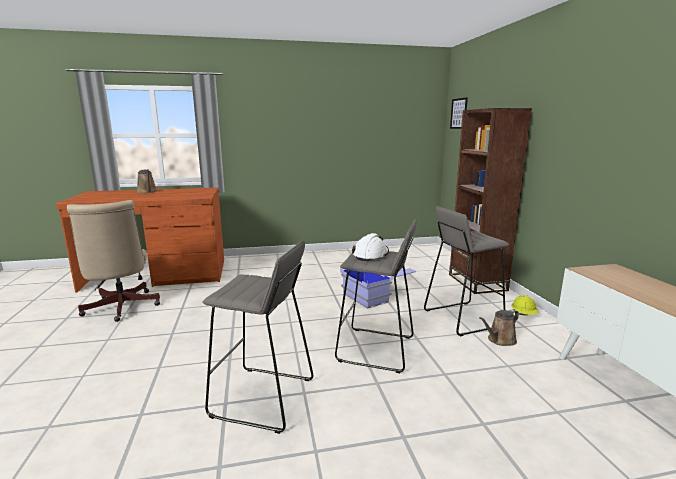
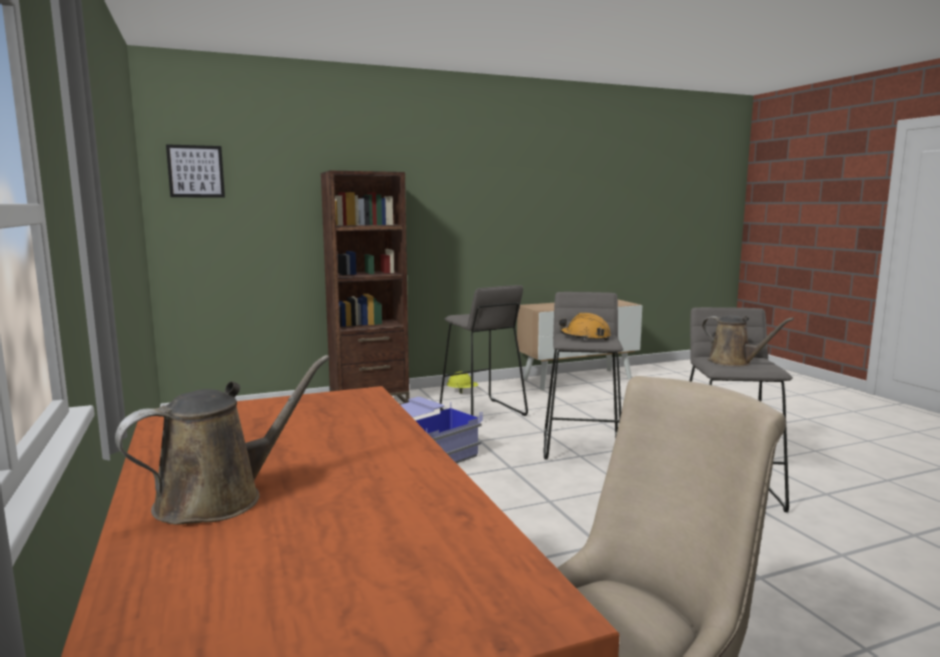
camera: 100 degrees left, 5 degrees down
(371, 255) = (585, 337): white hard hat -> orange hard hat
(500, 340) = (524, 403): brown watering can -> brown watering can (734, 362)

